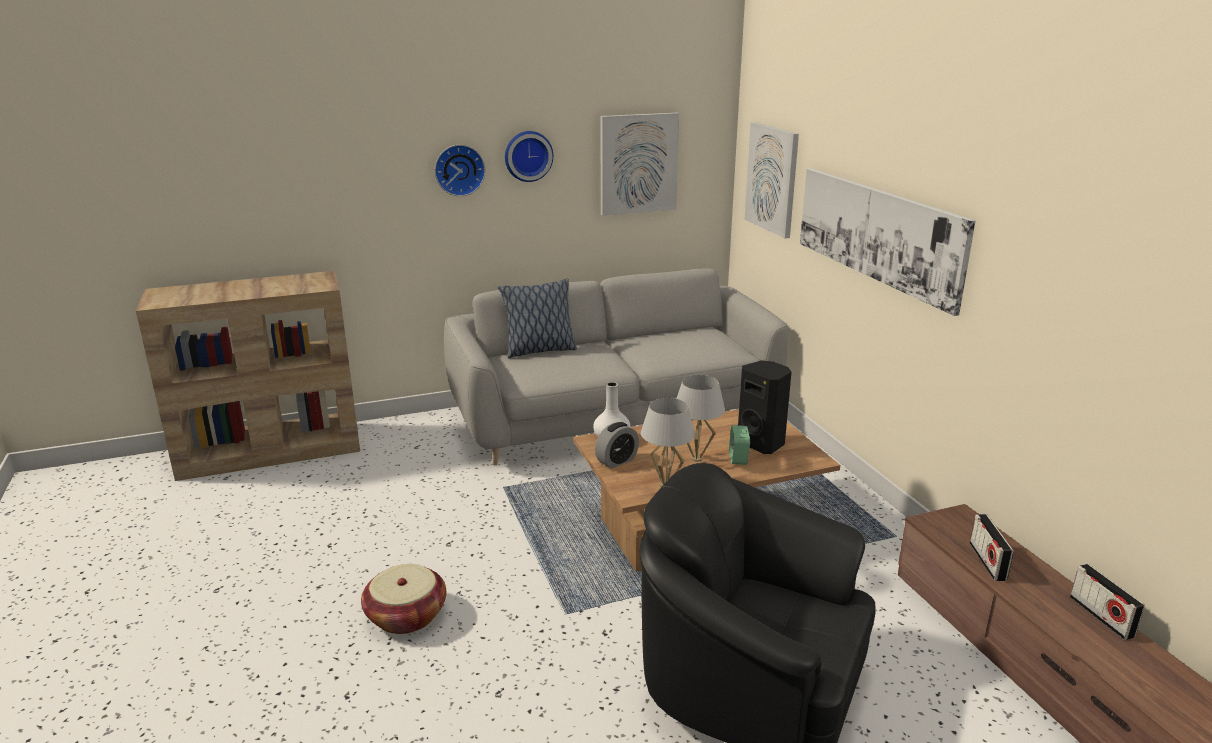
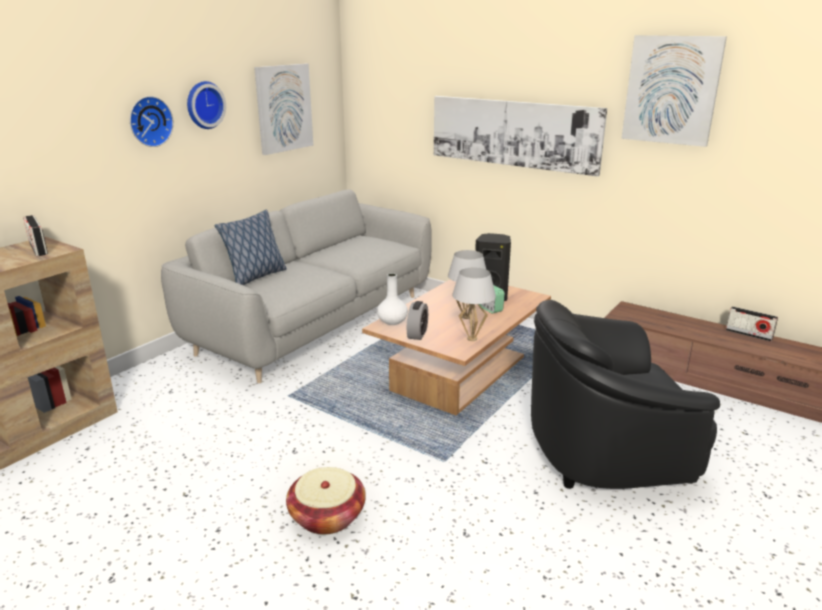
camera: 35 degrees left, 0 degrees up
(772, 179) = (392, 110): picture -> picture (671, 90)
(987, 561) = (671, 326): radio -> radio (38, 249)

